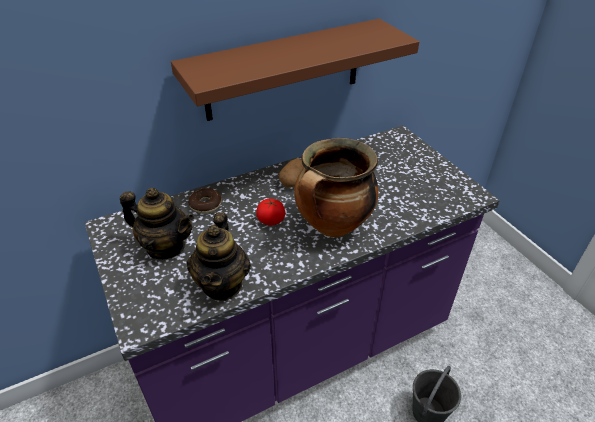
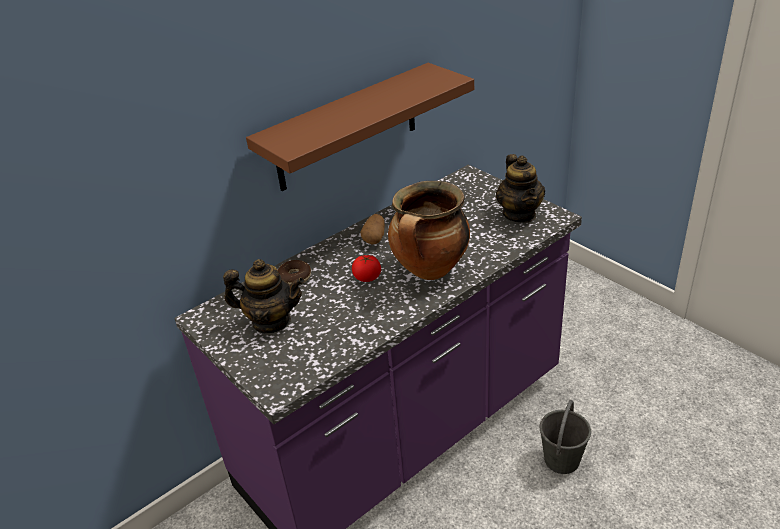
camera: 10 degrees left, 5 degrees down
(223, 284) = (343, 341): teapot -> teapot (519, 214)

